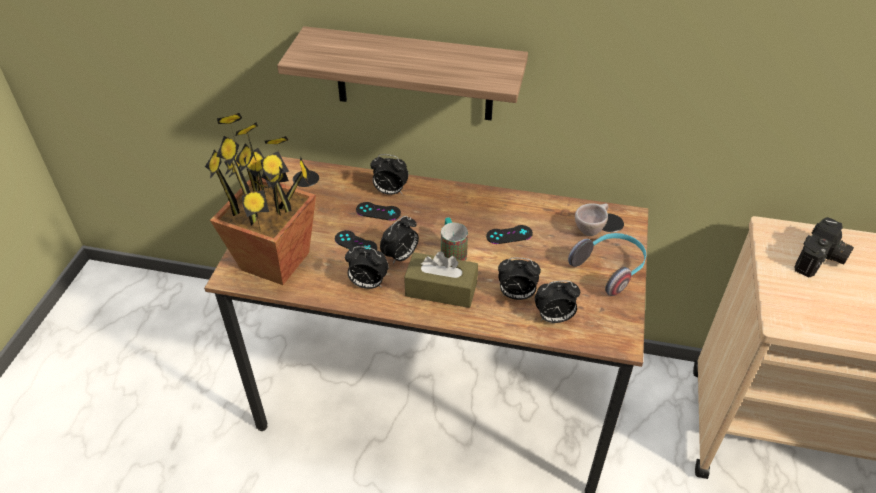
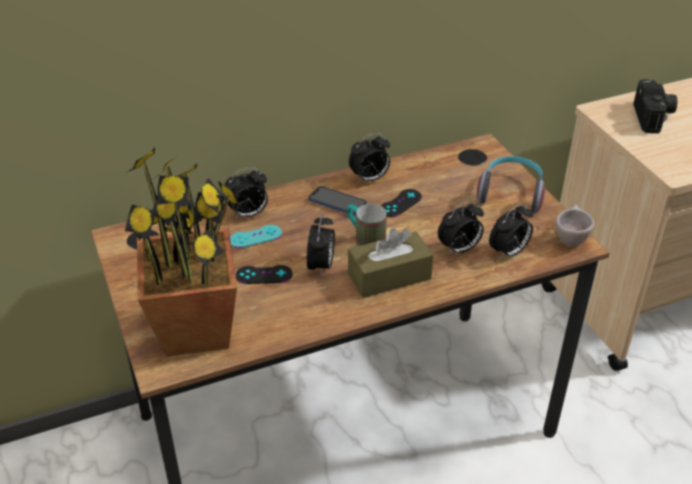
camera: 35 degrees left, 5 degrees down
(367, 284) = (315, 305): alarm clock -> alarm clock (369, 179)
(378, 211) = (255, 237): black game controller -> turquoise game controller
(414, 75) = (243, 70): shelf -> none
(462, 211) = (337, 202): none -> phone
(591, 229) = (464, 168): beige cup -> beige cup (570, 239)

